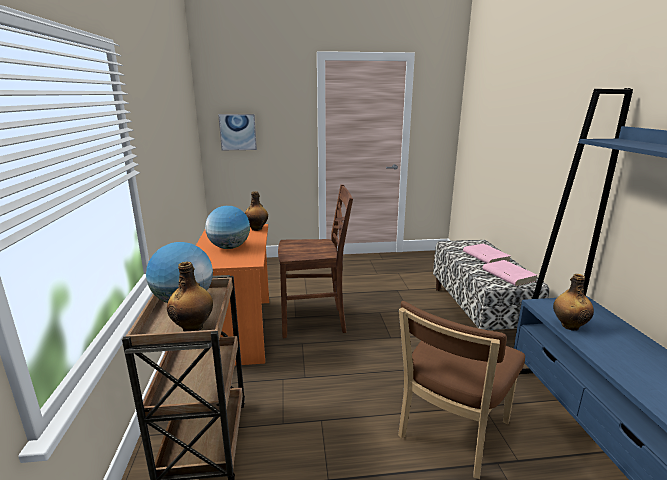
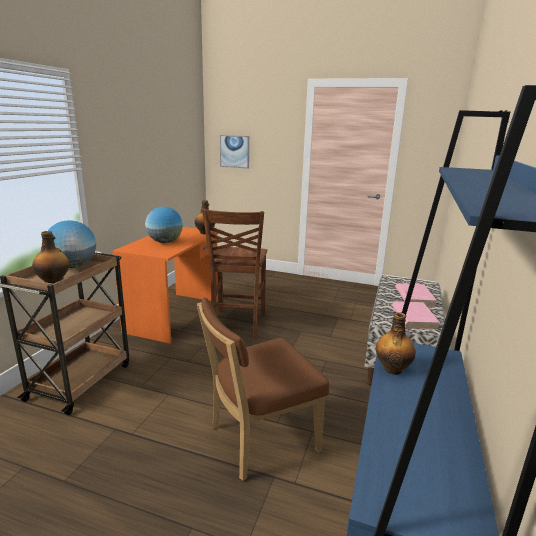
camera: 25 degrees right, 0 degrees up
(314, 322) = (237, 324): brown chair -> brown chair turned 75 degrees clockwise

